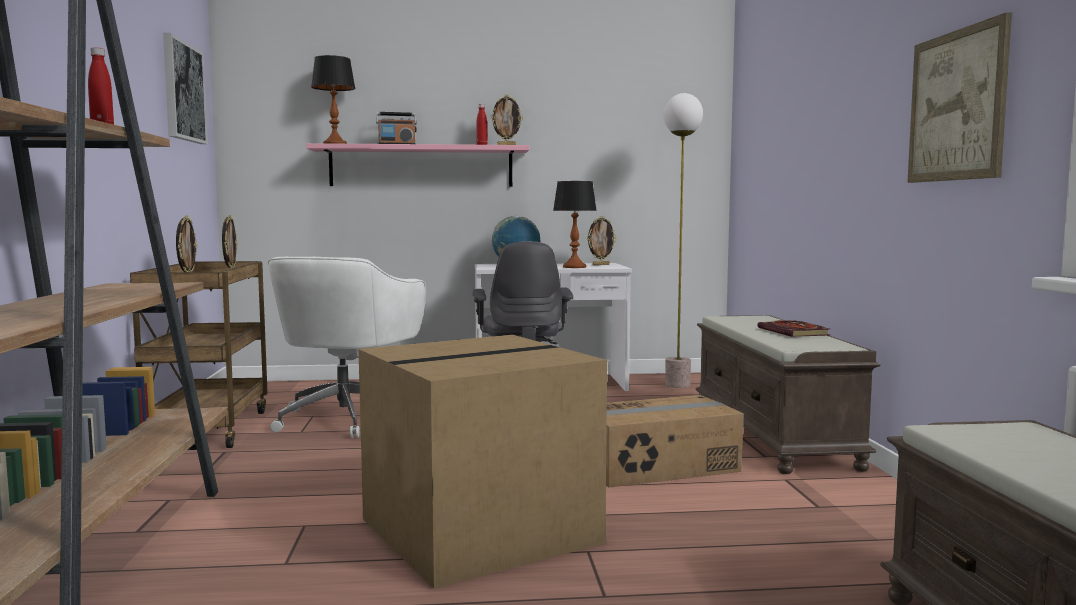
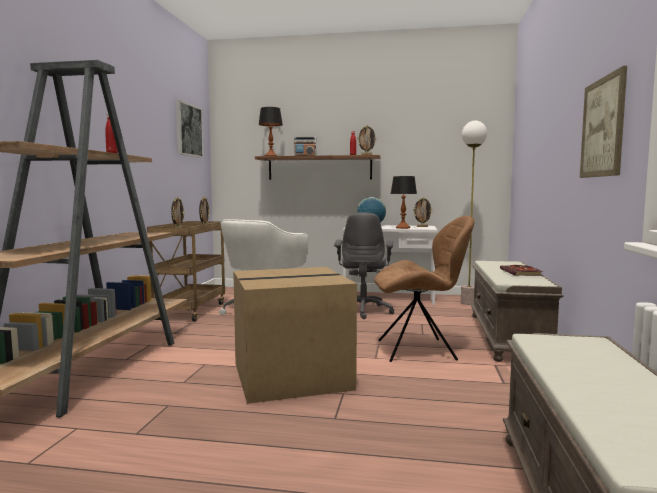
camera: 15 degrees right, 0 degrees up
(421, 166) = (319, 168): pink shelf -> brown shelf
(657, 466) = (419, 350): cardboard box -> brown chair

